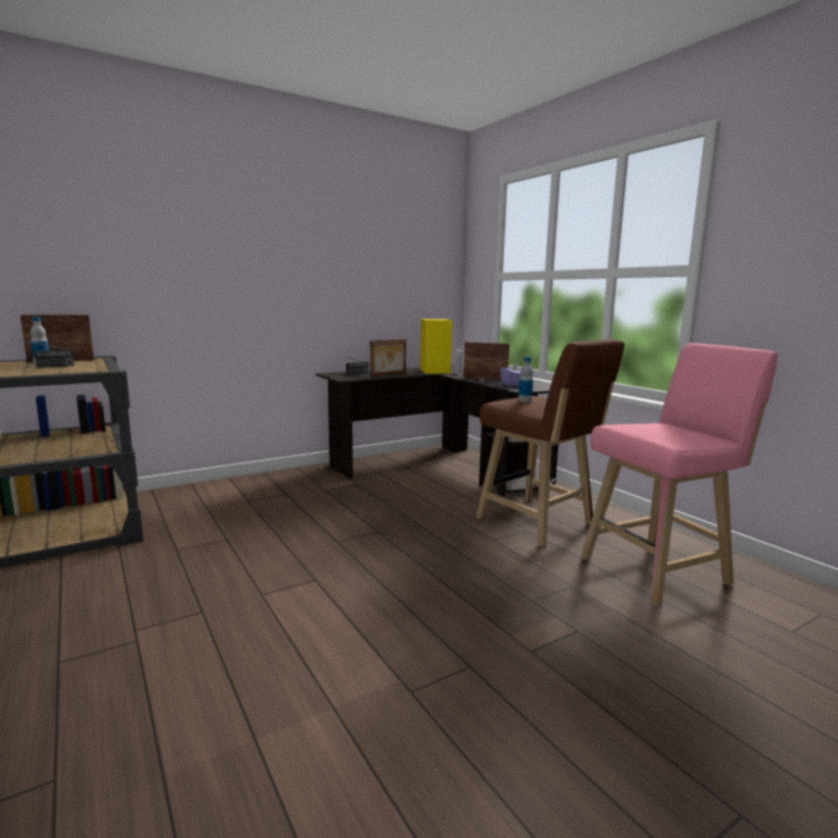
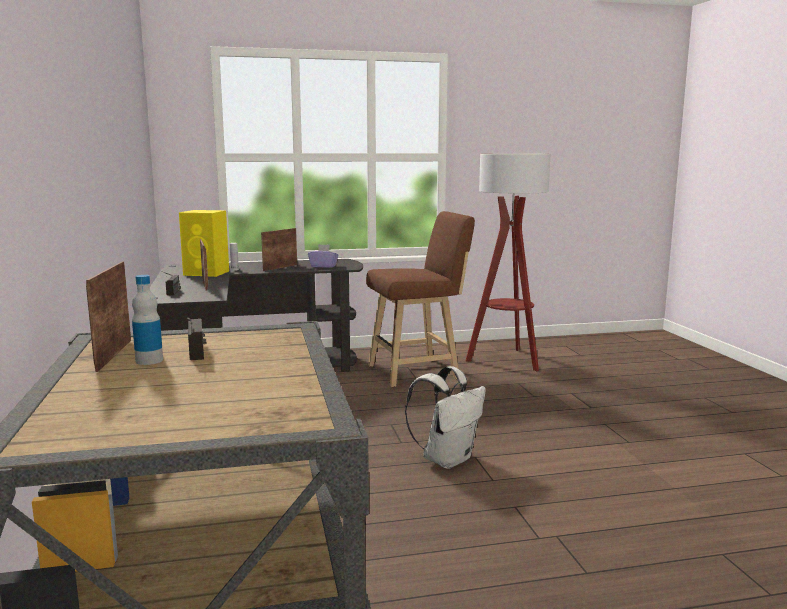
camera: 70 degrees left, 0 degrees up
(305, 566) = (447, 459): none -> white backpack
(525, 401) = (405, 271): bottle -> none
(660, 570) = (507, 360): pink stool -> floor lamp

